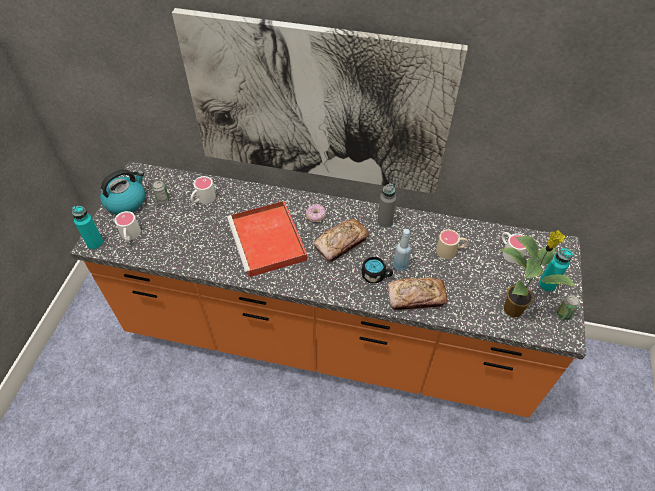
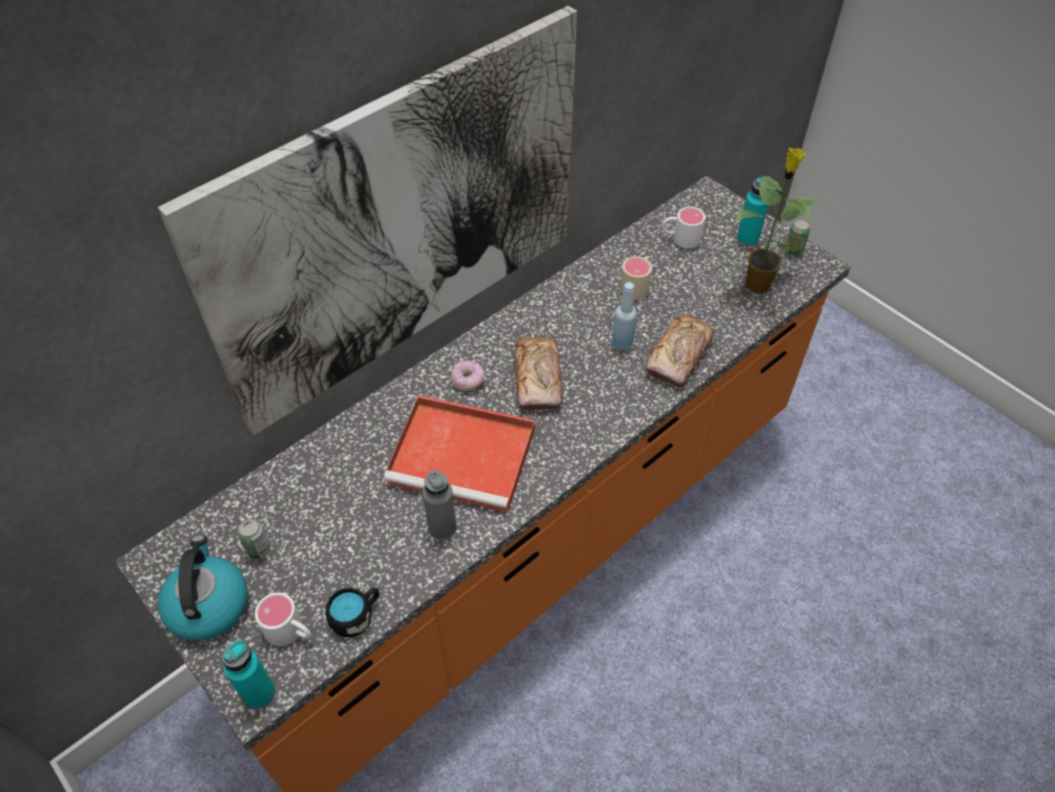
camera: 55 degrees left, 0 degrees up
(203, 199) = (309, 495): white mug -> none
(376, 276) = (618, 374): black mug -> black mug (356, 615)
(385, 222) = (542, 317): grey bottle -> grey bottle (442, 527)

